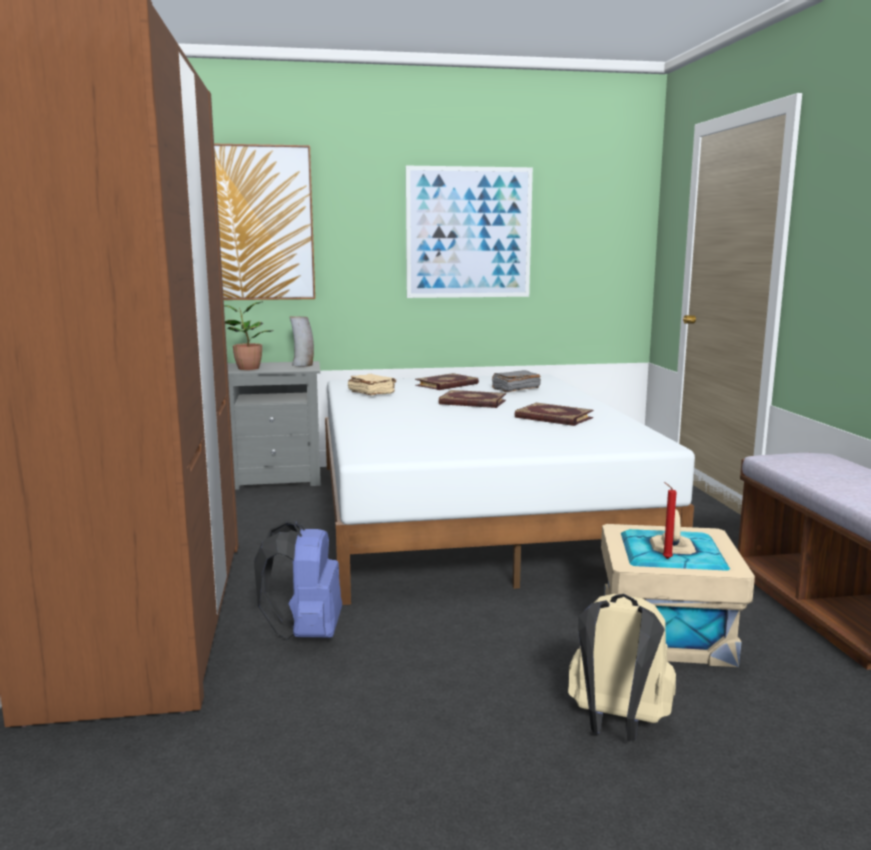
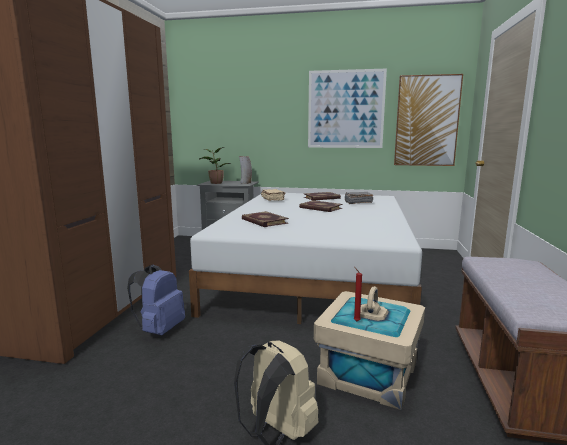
camera: 20 degrees right, 0 degrees up
(262, 223) = (231, 106): picture -> picture (426, 121)
(553, 418) = (355, 220): book -> book (264, 221)

